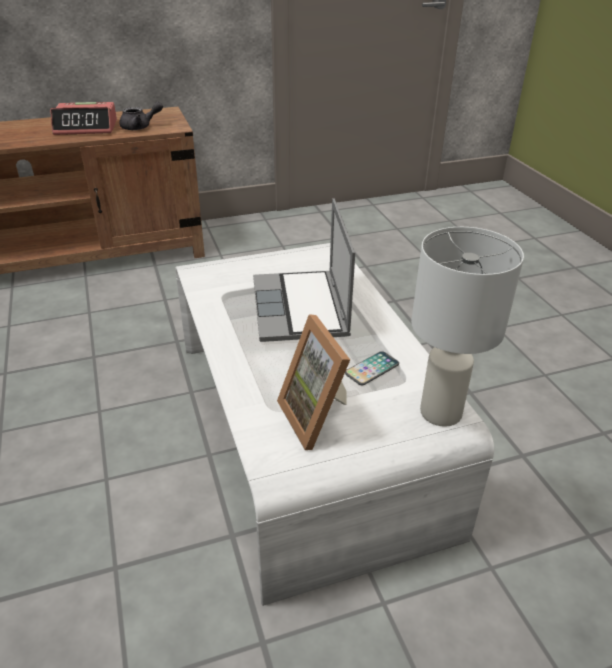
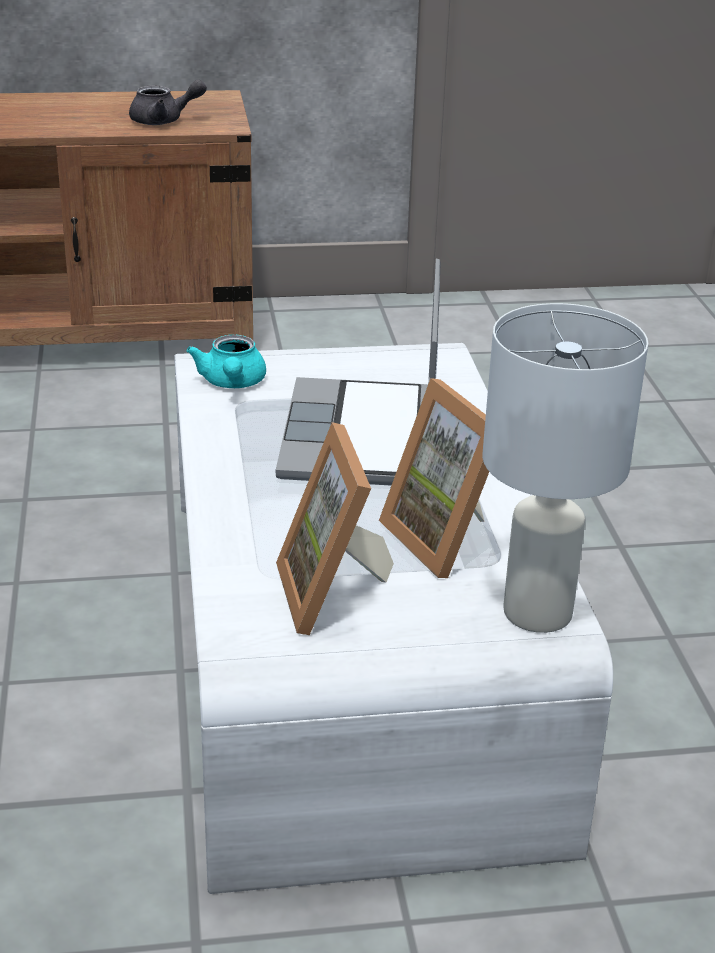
camera: 10 degrees right, 5 degrees down
(86, 127) = (74, 115): alarm clock -> none
(215, 282) = (231, 383): none -> turquoise teapot
(372, 369) = (447, 539): phone -> picture frame

